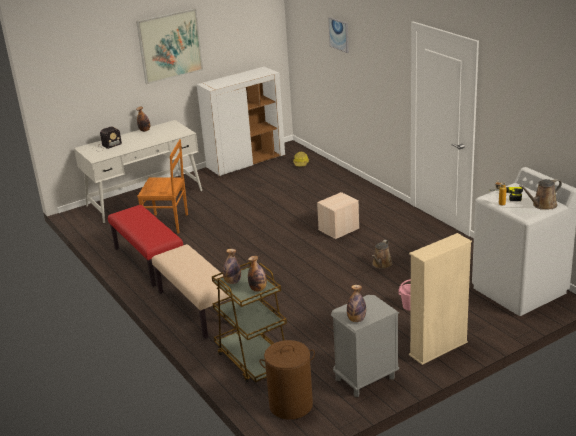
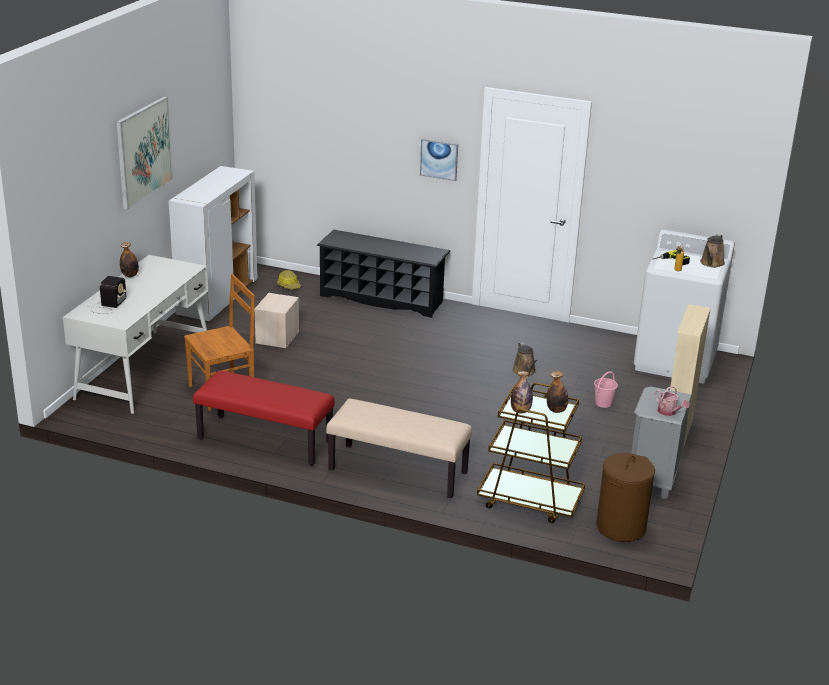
camera: 40 degrees left, 0 degrees up
(338, 229) = (433, 348): beige storage box -> beige storage box (277, 337)
(339, 34) = (348, 112): picture -> picture (439, 159)
(351, 186) = (382, 298): none -> black shoe rack
(356, 319) = (669, 412): bottle -> watering can

